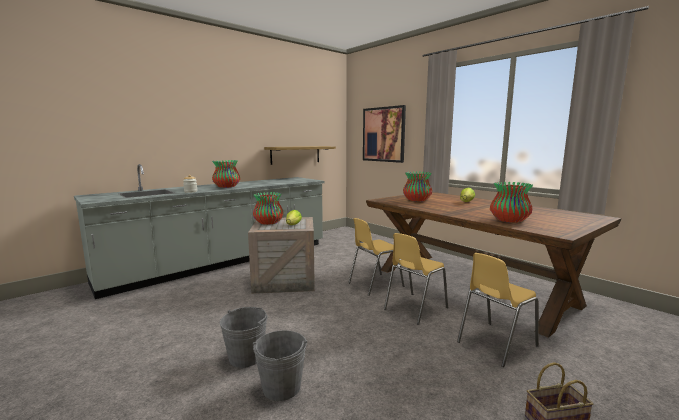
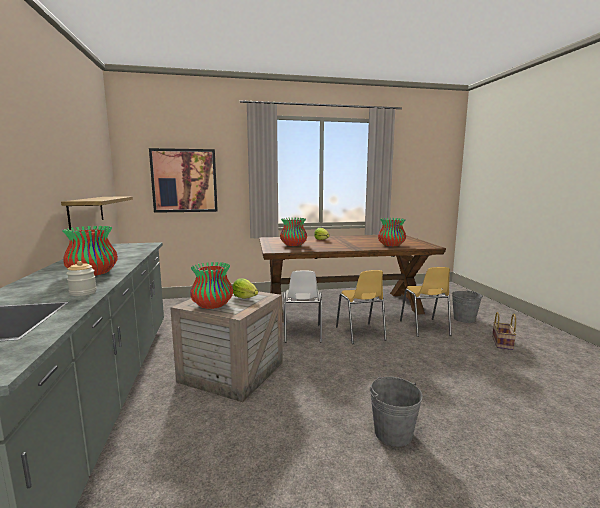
camera: 60 degrees left, 0 degrees up
(281, 387) = (451, 422): grey bucket -> grey bucket (464, 319)
(374, 284) = (302, 333): yellow chair -> white chair

